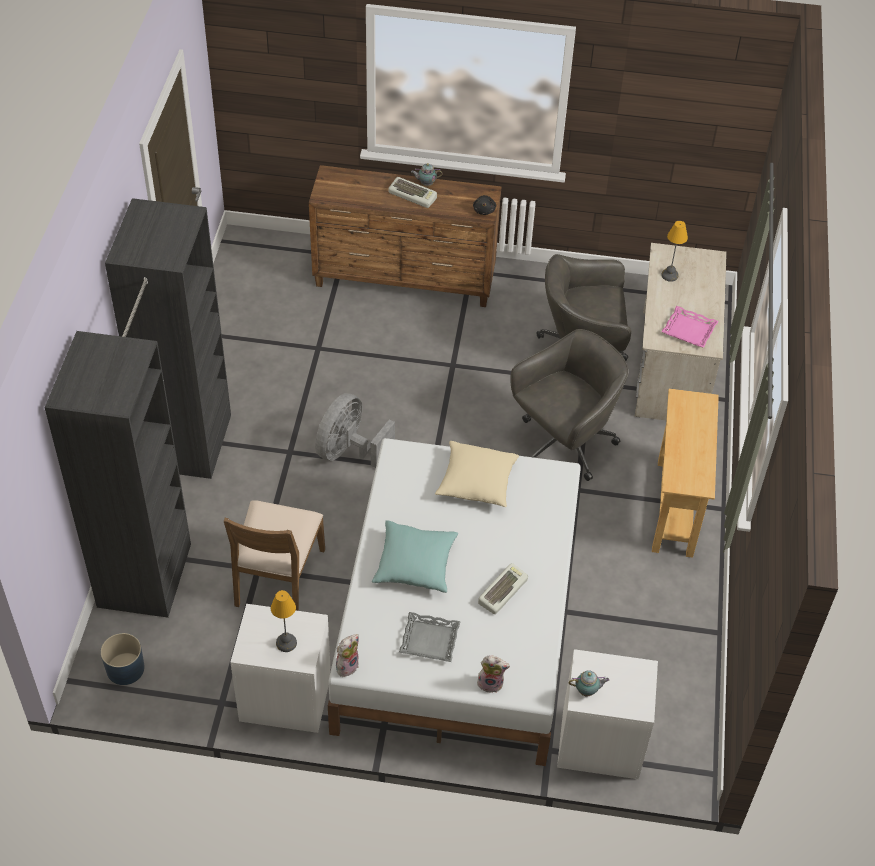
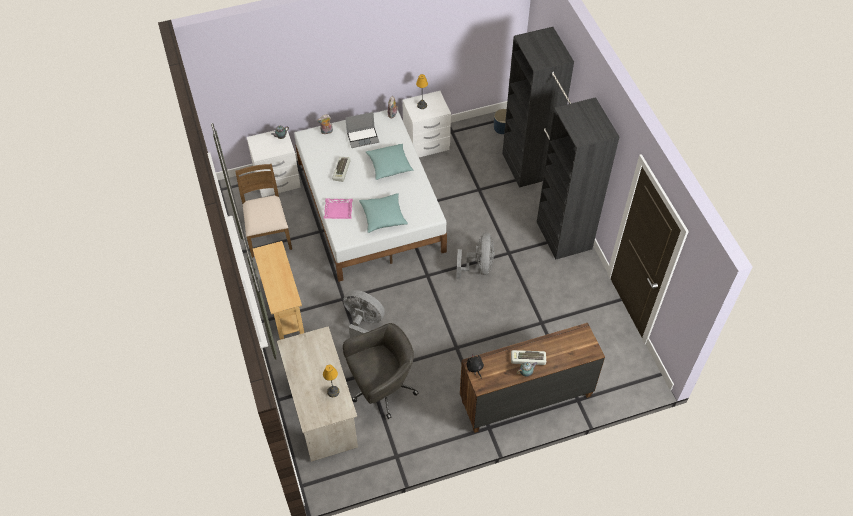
camera: 155 degrees right, 5 degrees up
(278, 577) = (467, 190): brown chair -> brown chair (268, 234)
(429, 641) = (363, 137): grey tray -> laptop
(476, 482) = (383, 217): beige pillow -> turquoise pillow
(564, 444) = (363, 323): grey office chair -> grey fan
(689, 330) = (304, 352): pink tray -> pink tray (338, 211)

